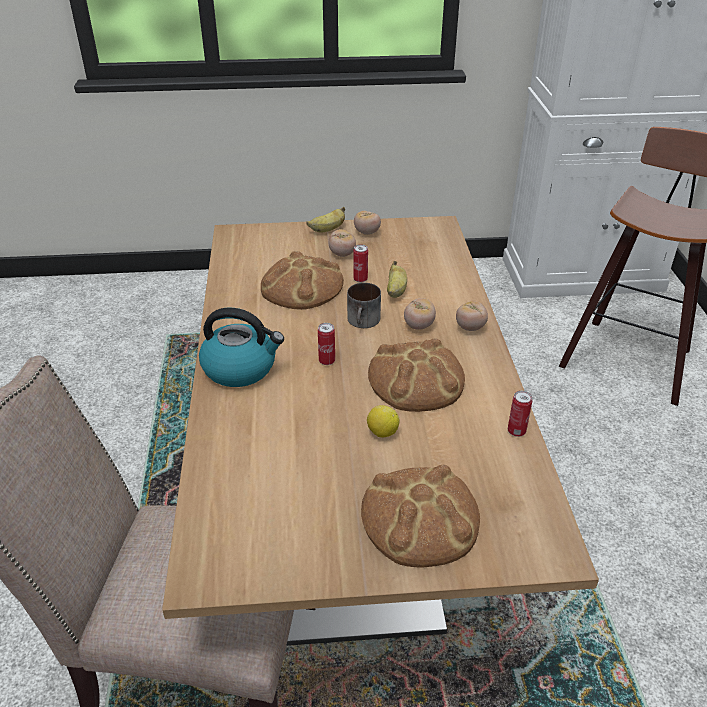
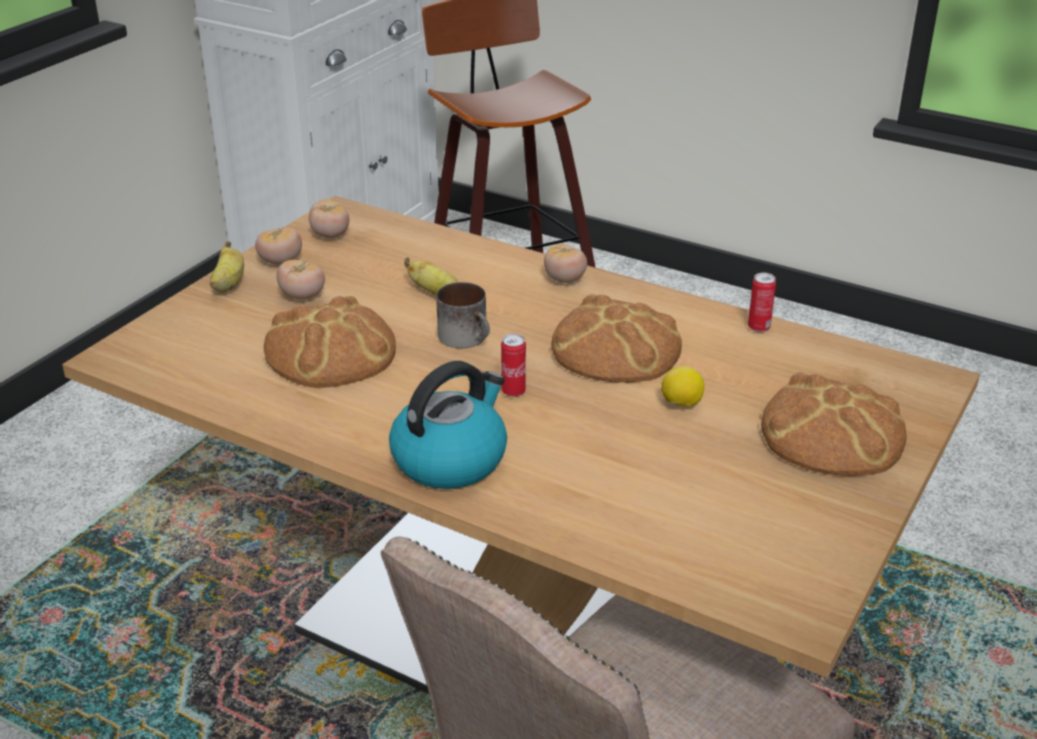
camera: 55 degrees left, 5 degrees down
(360, 279) = (377, 306): can -> none
(419, 325) = (522, 307): tomato -> tomato (330, 235)

